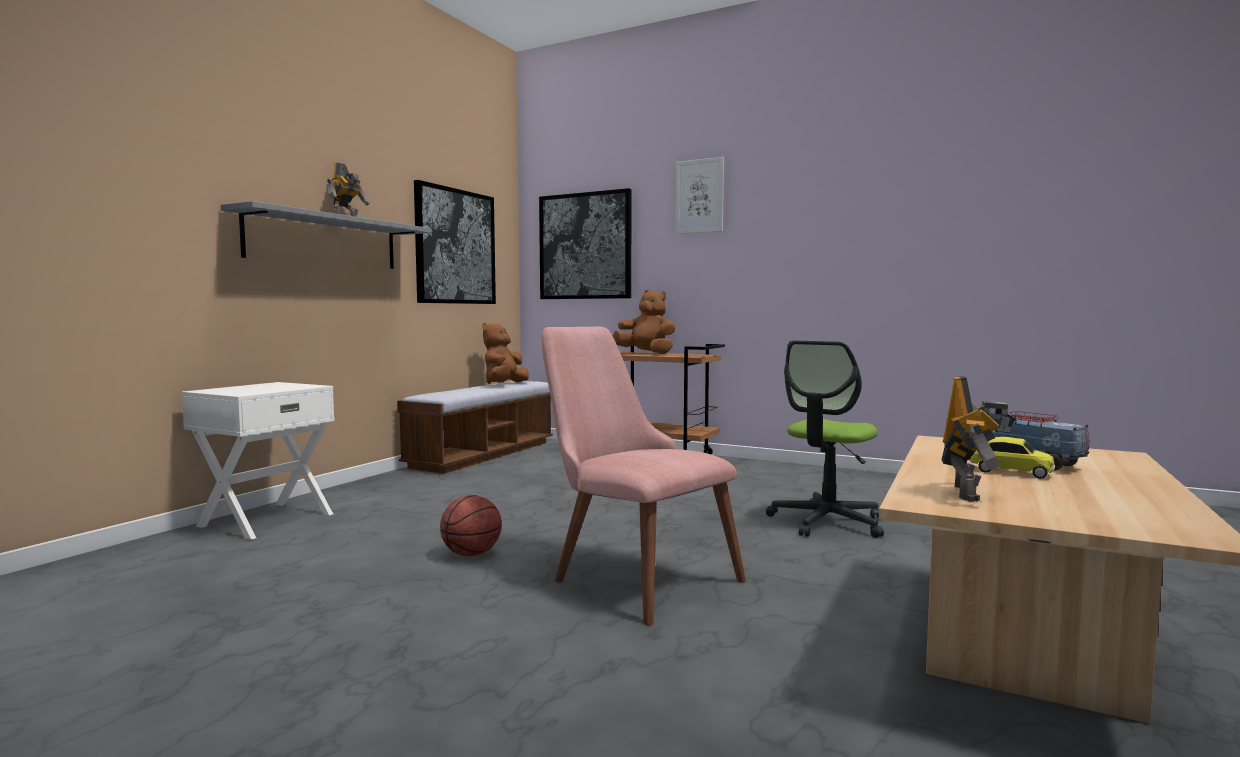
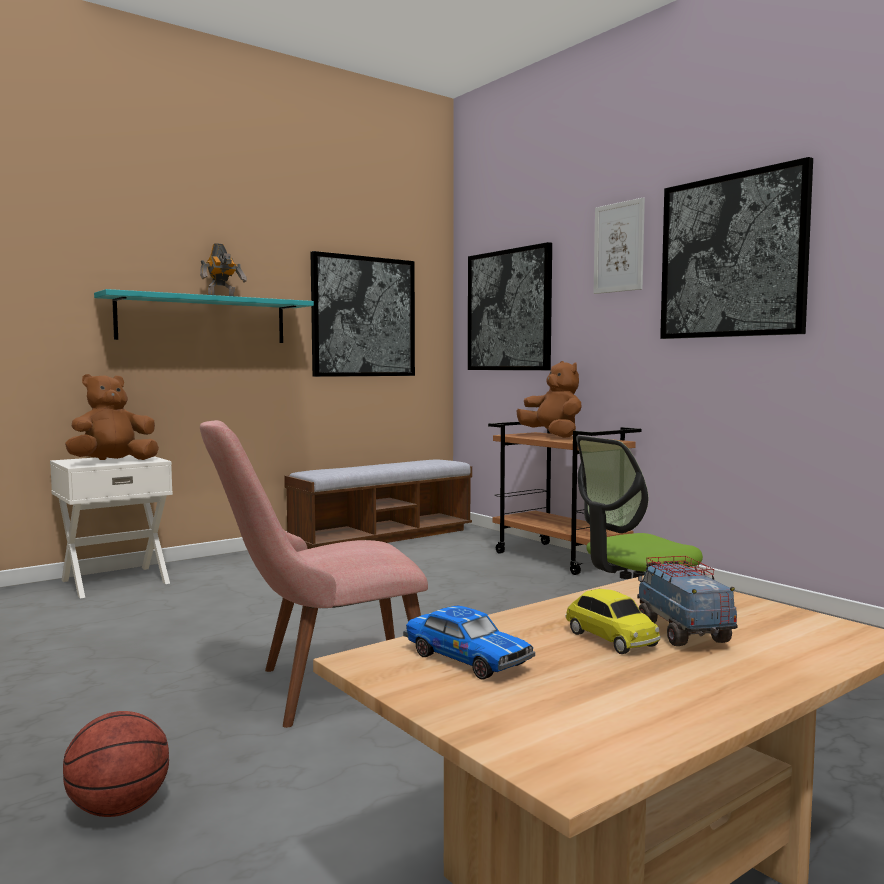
camera: 25 degrees right, 0 degrees up
(324, 241) = (203, 320): grey shelf -> turquoise shelf
(471, 554) = (217, 641): basketball -> basketball (118, 809)
(504, 384) = (411, 463): brown plush toy -> brown plush toy (113, 462)
(630, 575) = (320, 690): pink chair -> pink chair turned 90 degrees counterclockwise
(804, 208) = (732, 256): none -> picture
(970, 493) = (466, 659): toy robot -> toy car

